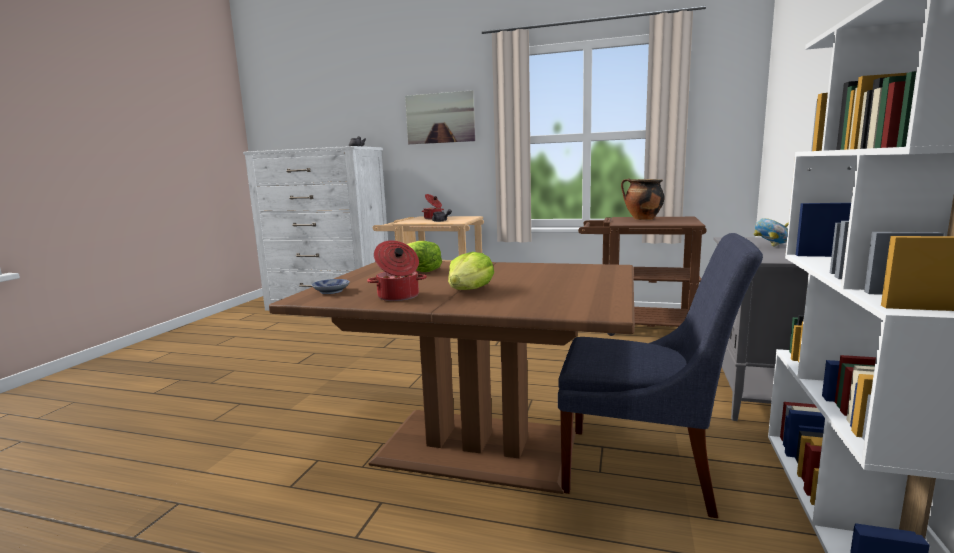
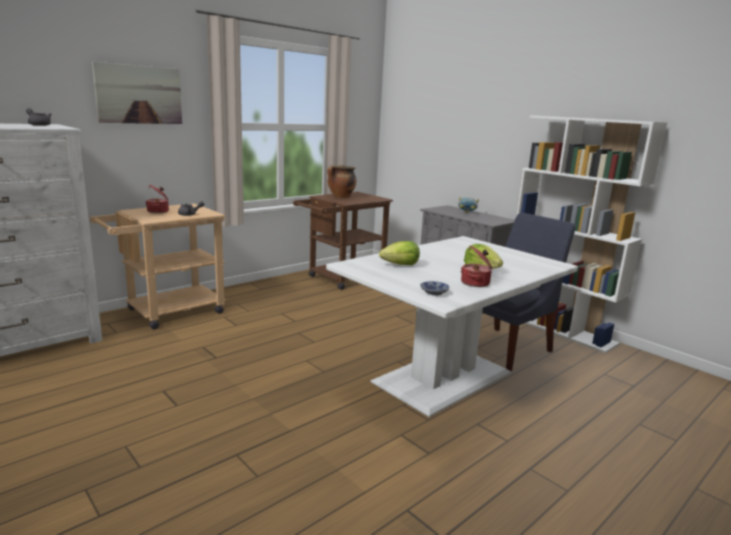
camera: 60 degrees left, 5 degrees up
(477, 449) = (444, 378): brown dining table -> white dining table

